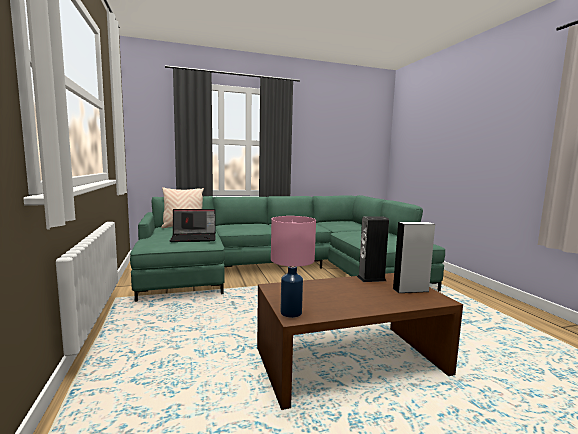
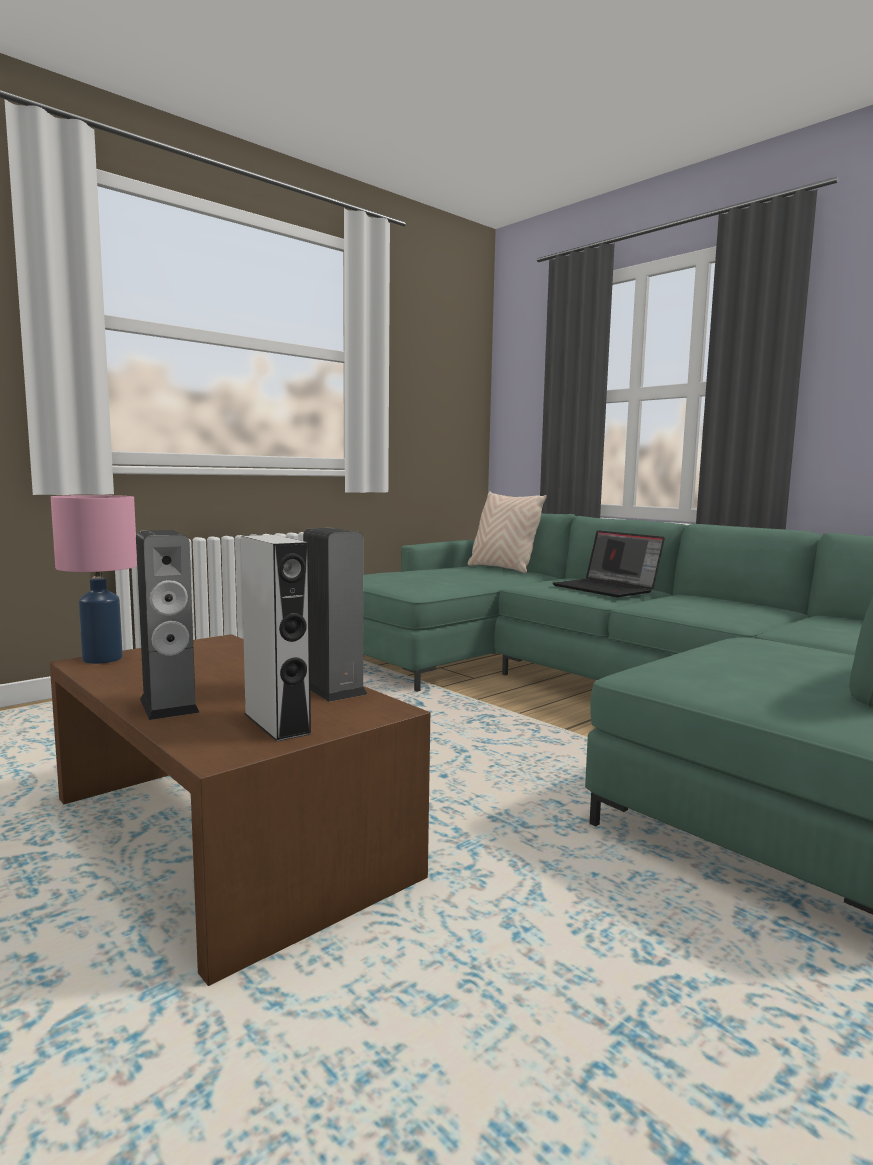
camera: 65 degrees right, 0 degrees up
(194, 238) = (432, 580): laptop -> laptop (607, 589)
(385, 303) = (169, 705): none -> speaker

